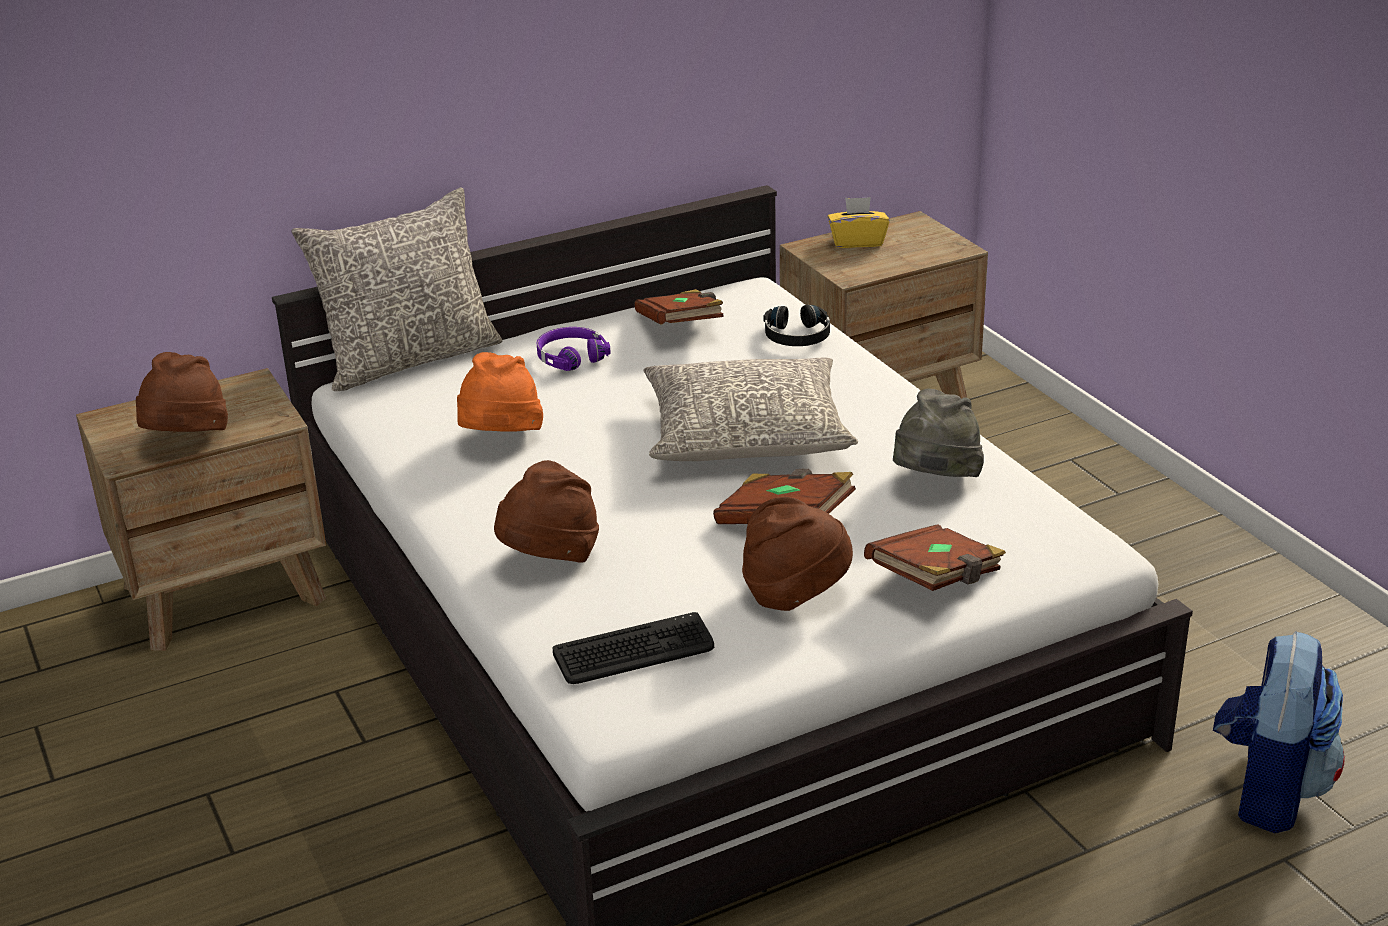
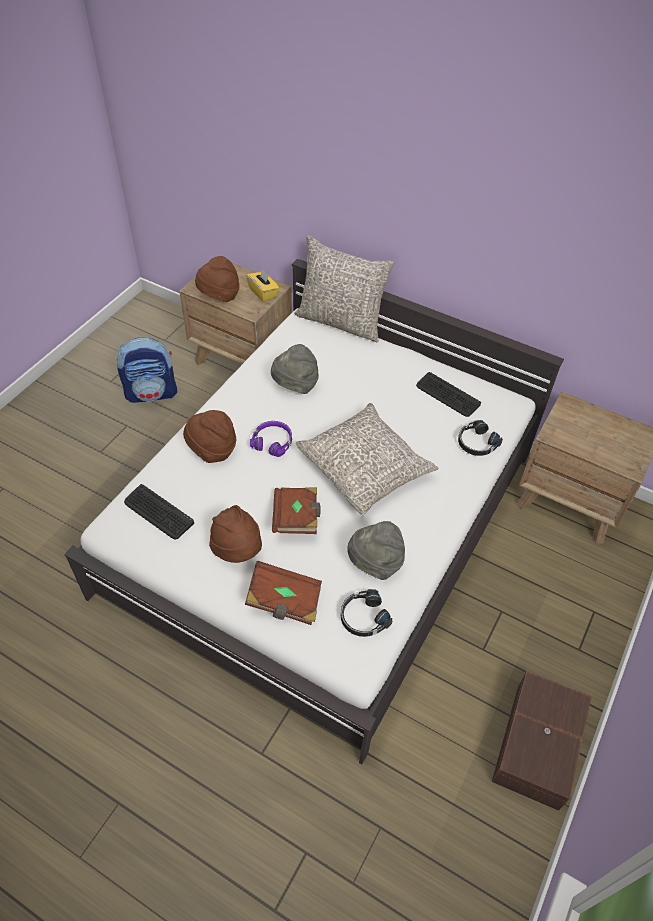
camera: 55 degrees right, 20 degrees up
(500, 440) = (295, 385): orange hat -> grey hat
(570, 357) = (385, 371): purple headphones -> purple headphones (273, 442)
(681, 327) = (447, 395): brown book -> keyboard
(857, 242) = (595, 421): yellow tissue box -> yellow tissue box (263, 293)
(1022, 522) = (363, 617): none -> black headphones
(1237, 585) = (535, 745): none -> brown storage box
(1268, 790) = (357, 826): backpack -> backpack (152, 393)

